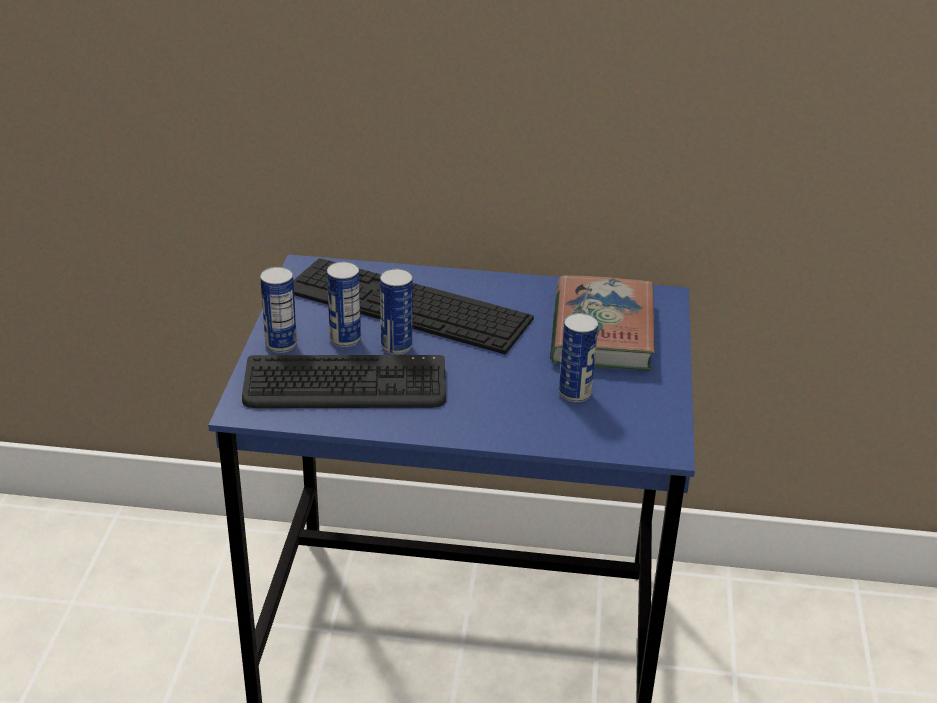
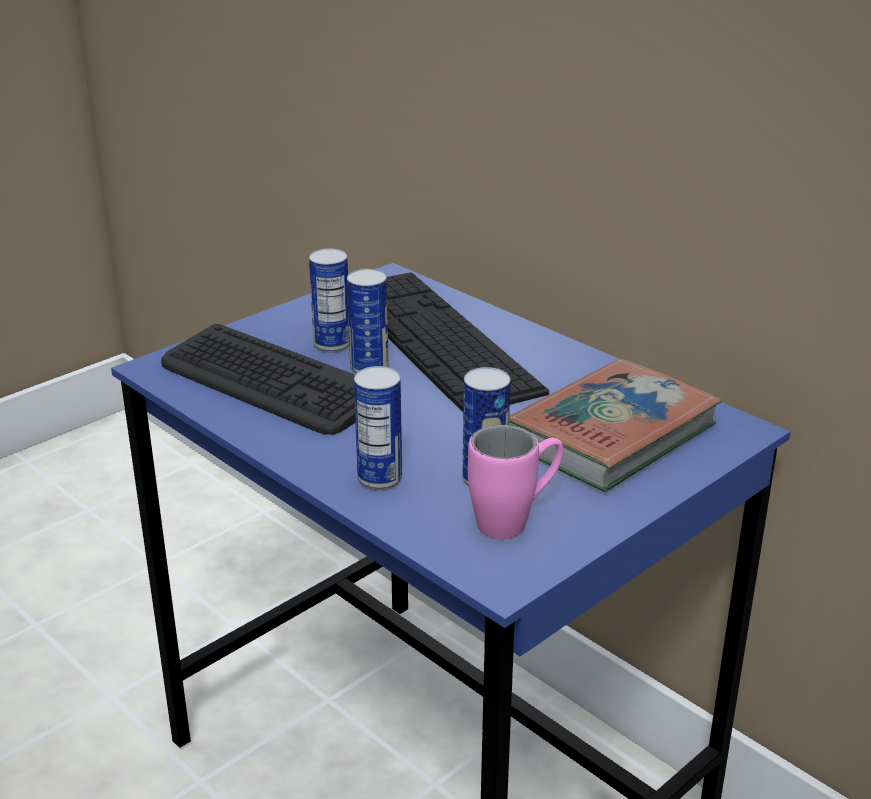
camera: 40 degrees right, 5 degrees down
(281, 345) = (269, 329): can -> can (379, 479)
(625, 411) = (515, 521): none -> pink mug

